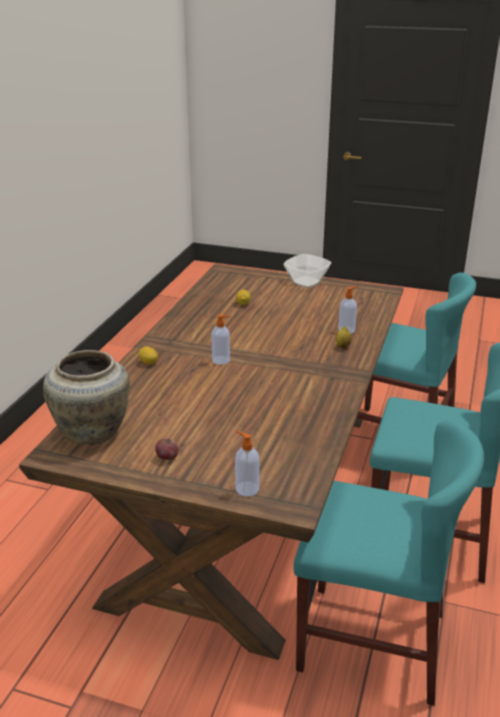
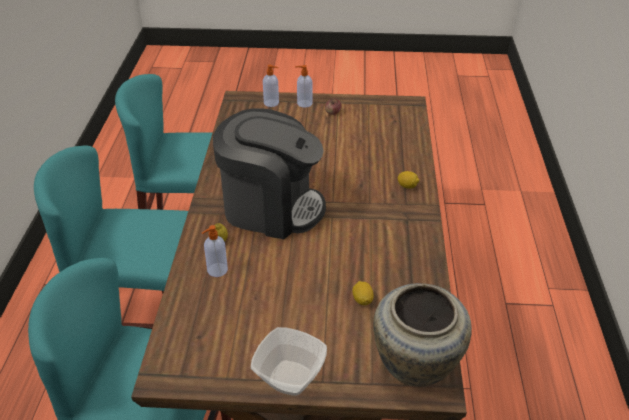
camera: 165 degrees right, 10 degrees up
(93, 431) = (397, 121): beige vase -> beige vase (415, 367)
(221, 360) = (340, 201): soap dispenser -> soap dispenser (304, 103)
(290, 363) = (271, 208): none -> coffee machine

